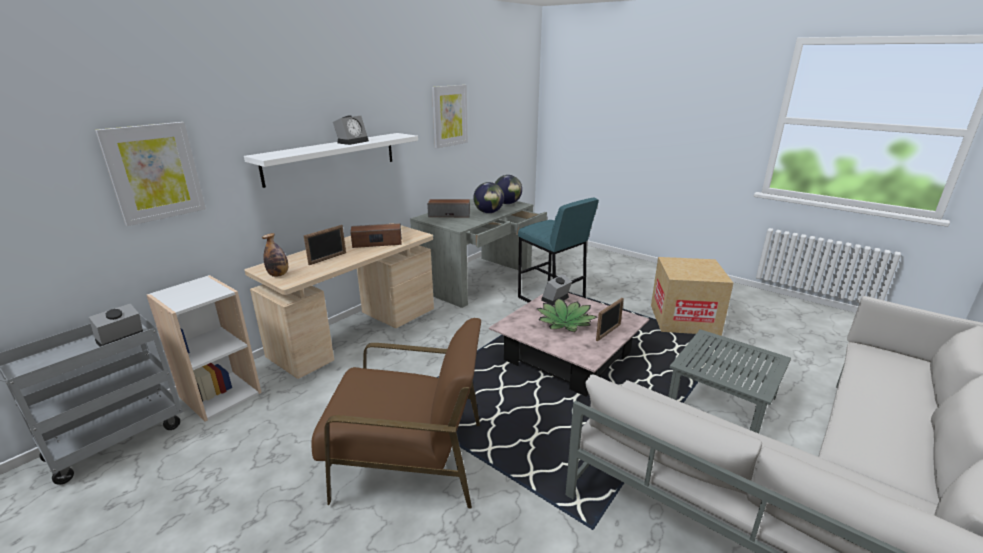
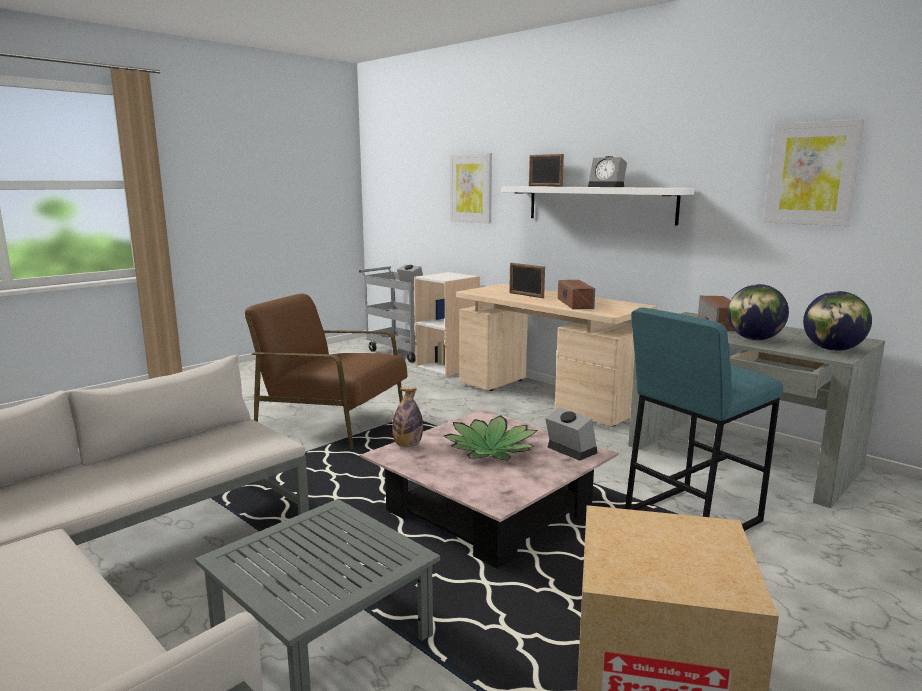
camera: 95 degrees right, 10 degrees down
(278, 275) = (487, 289): bottle -> bottle (407, 445)
(408, 461) = (333, 423): brown armchair -> brown armchair turned 105 degrees clockwise
(608, 332) = (454, 475): picture frame -> picture frame (545, 186)

